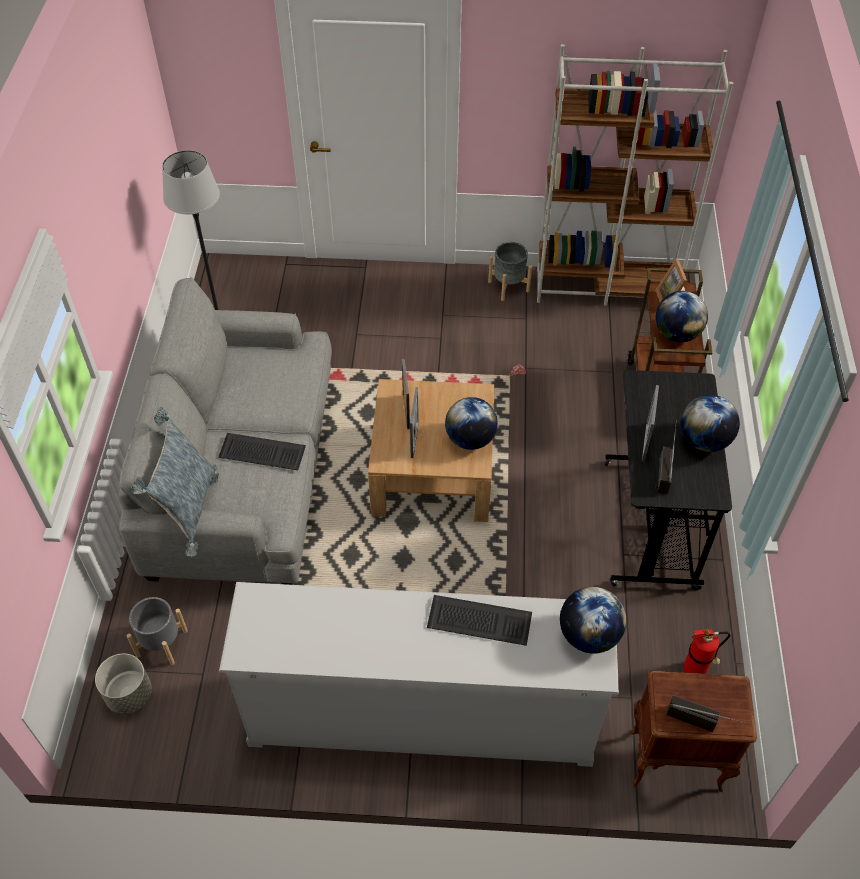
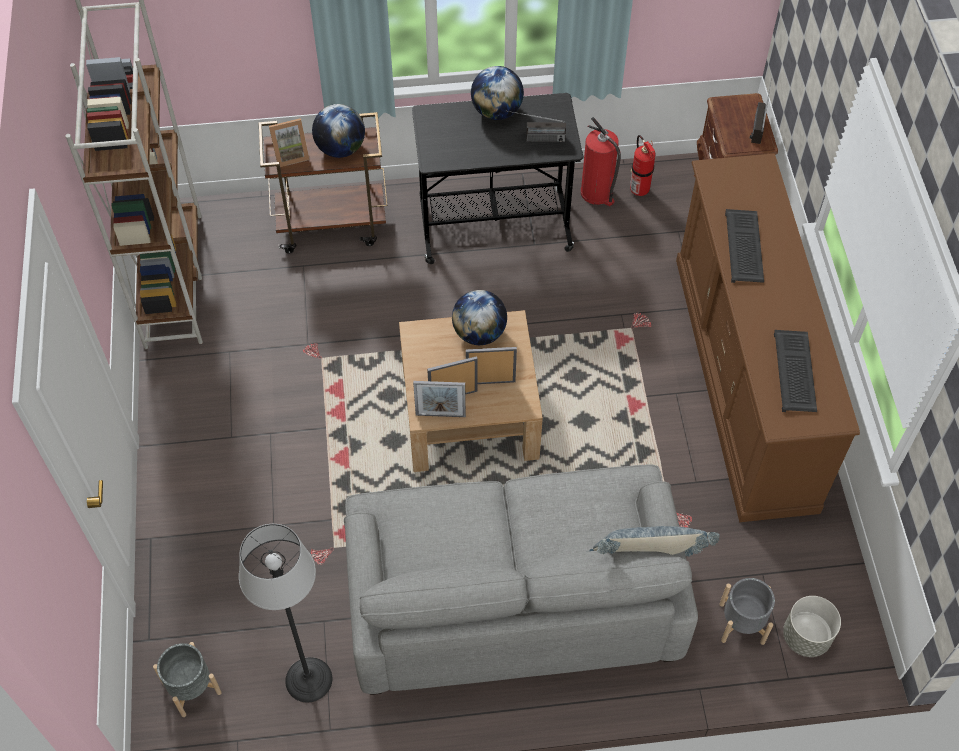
camera: 100 degrees left, 5 degrees up
(261, 453) = (547, 519): keyboard -> keyboard (795, 373)
(420, 715) = (744, 380): white cabinet -> brown cabinet
(508, 286) = (176, 375): grey planter -> grey planter (192, 688)
(589, 635) = (731, 173): globe -> none
(645, 442) = (509, 152): picture frame -> picture frame (440, 415)
(691, 626) = (597, 193): none -> fire extinguisher

